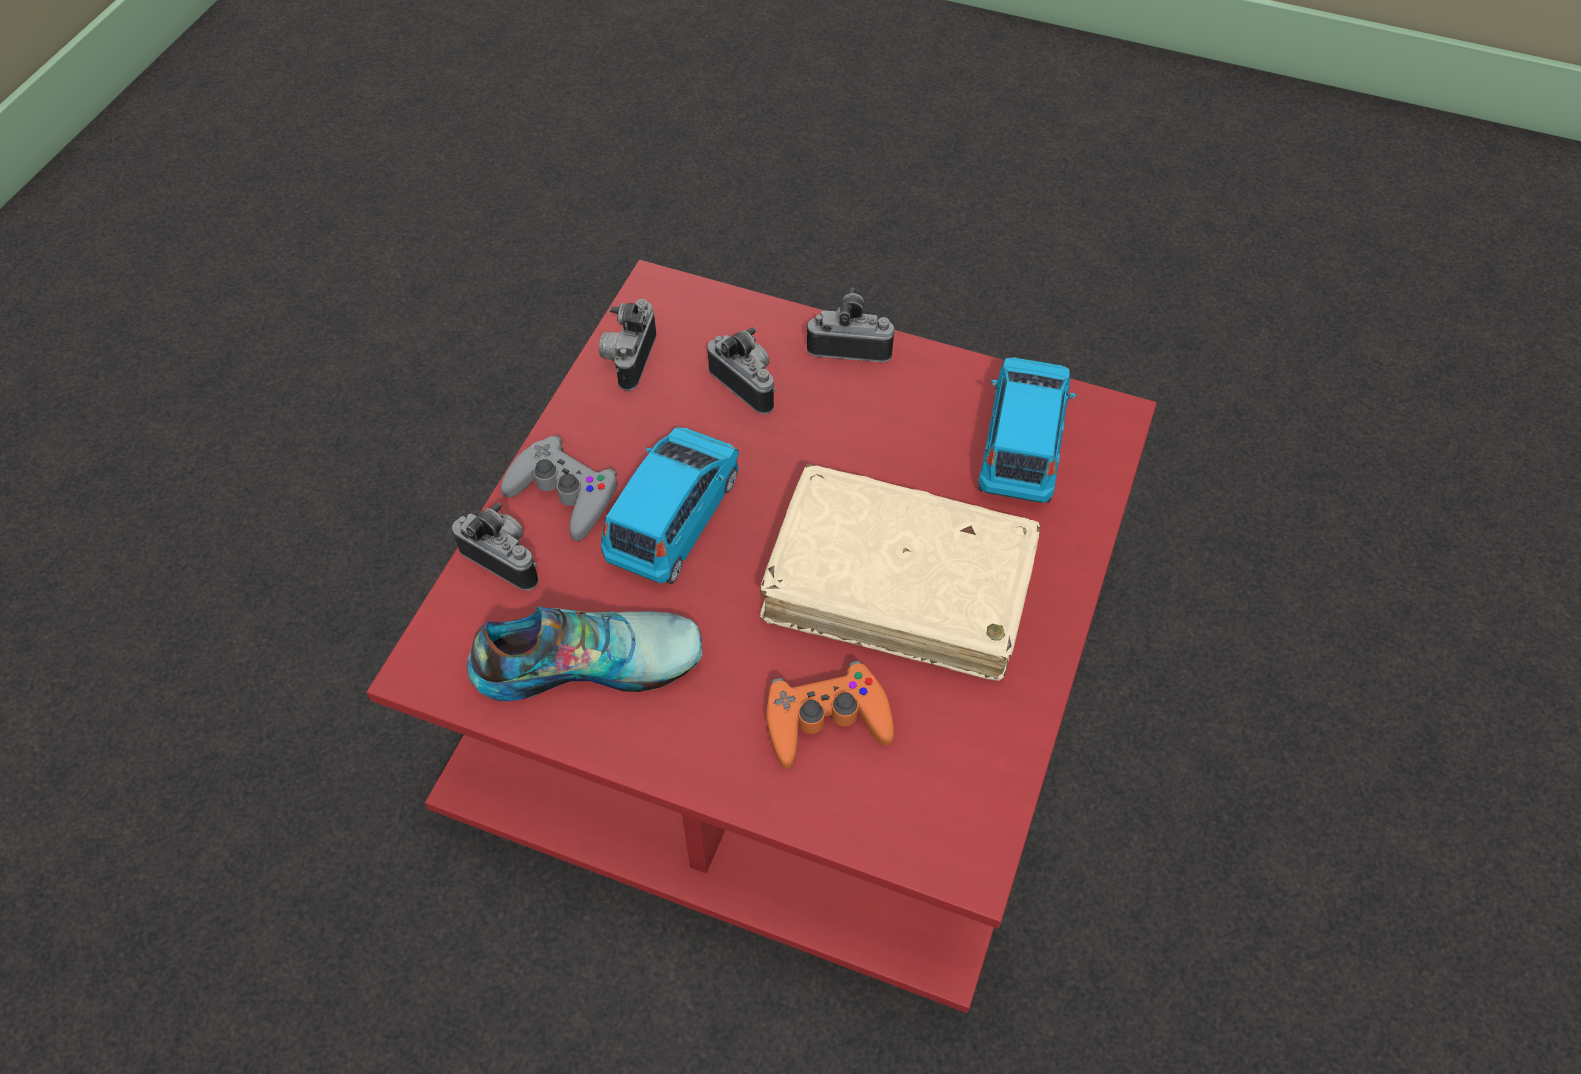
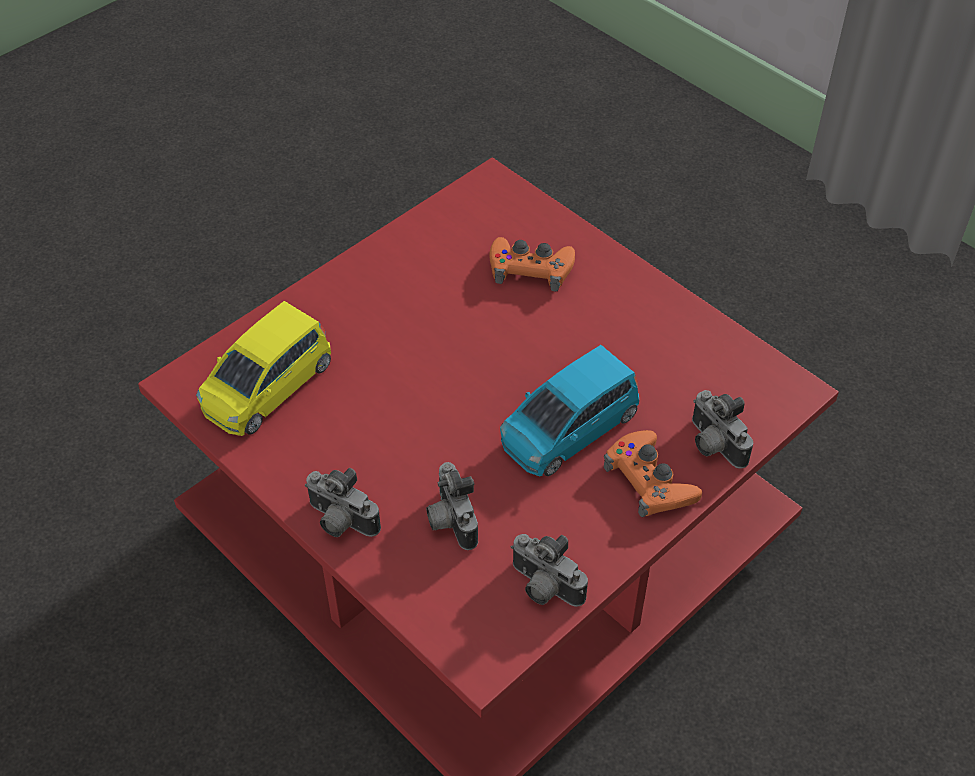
camera: 155 degrees left, 5 degrees down
(564, 494) = (649, 481): grey game controller -> orange game controller
(587, 659) = (673, 356): shoe -> none
(629, 359) = (543, 588): camera -> camera turned 90 degrees clockwise
(899, 585) = (432, 326): beige book -> none
(1022, 444) = (267, 388): blue toy car -> yellow toy car

